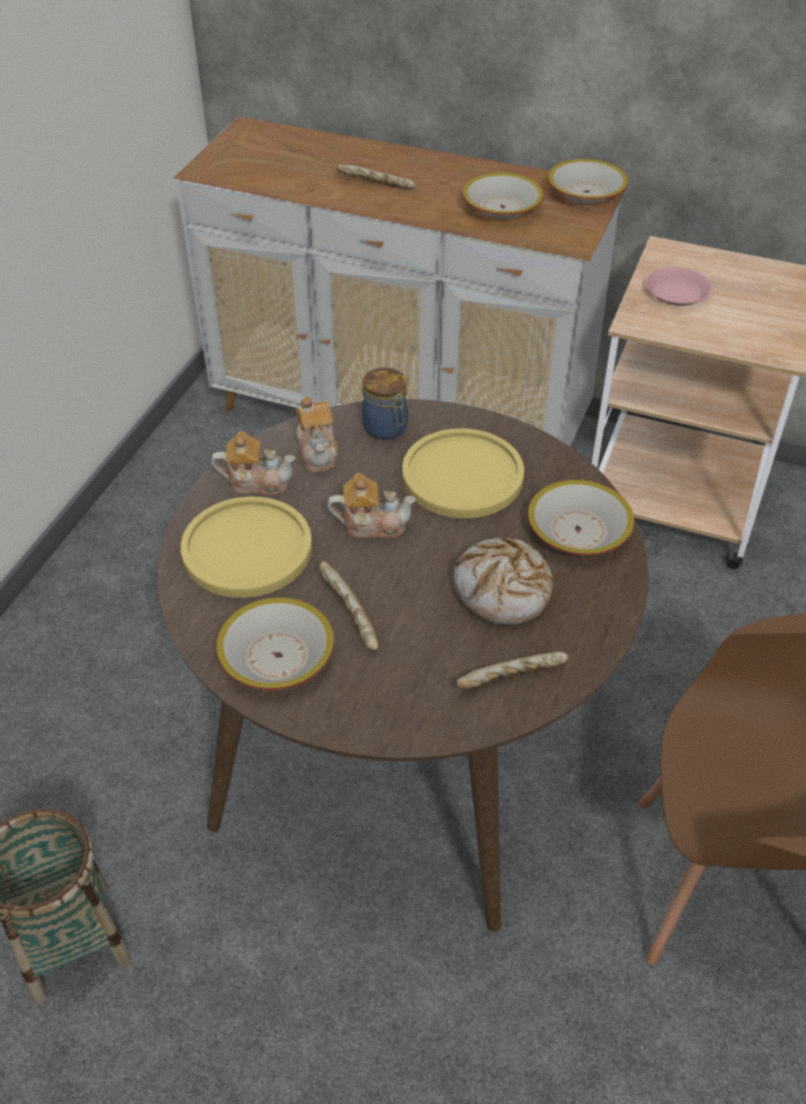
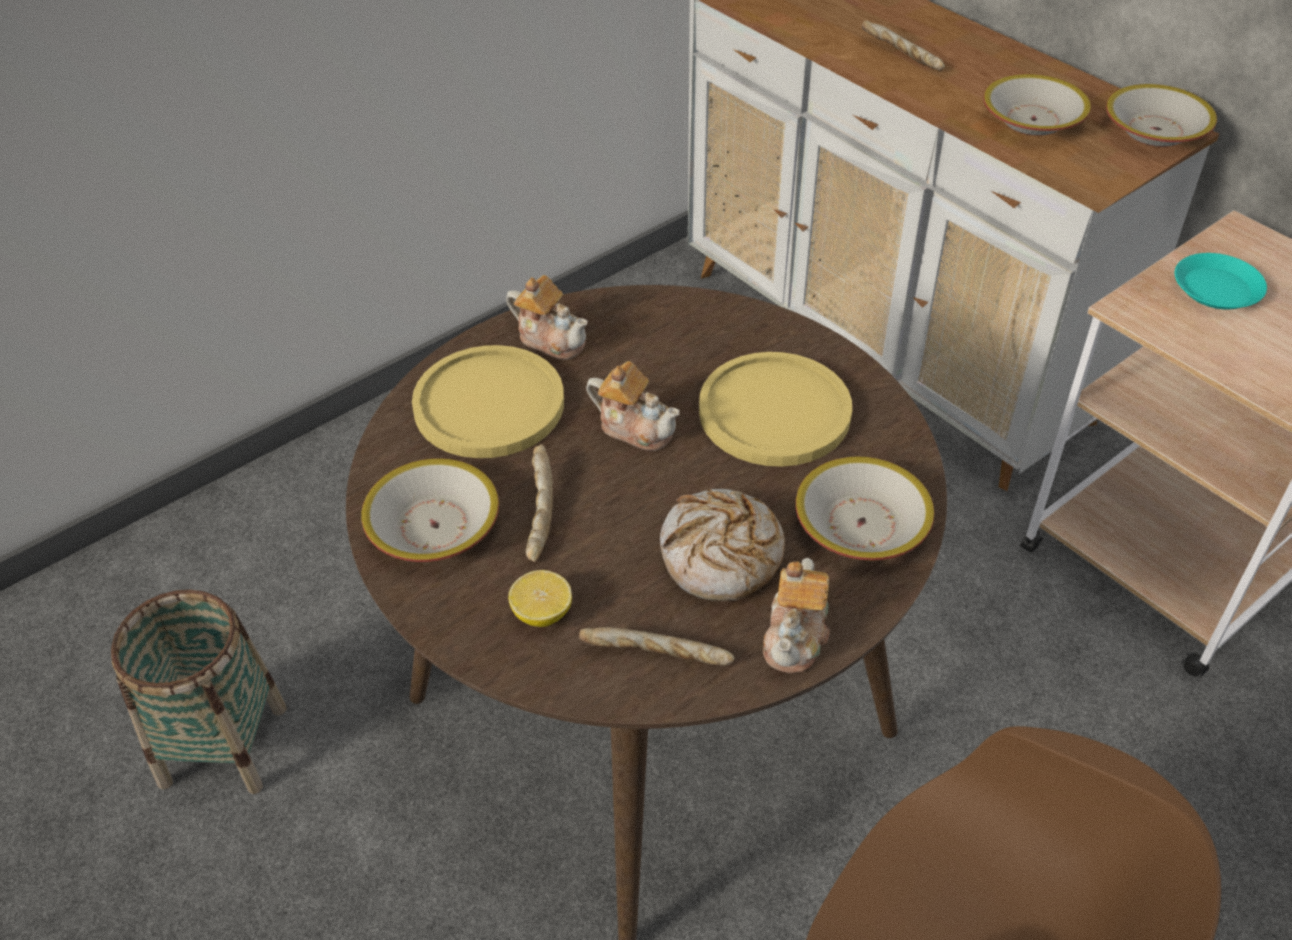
camera: 30 degrees right, 0 degrees up
(318, 452) = (637, 330): teapot -> teapot (796, 636)
(386, 429) = (729, 331): jar -> none
(408, 684) = (542, 613): none -> lemon
(677, 292) = (1217, 289): pink plate -> turquoise plate

